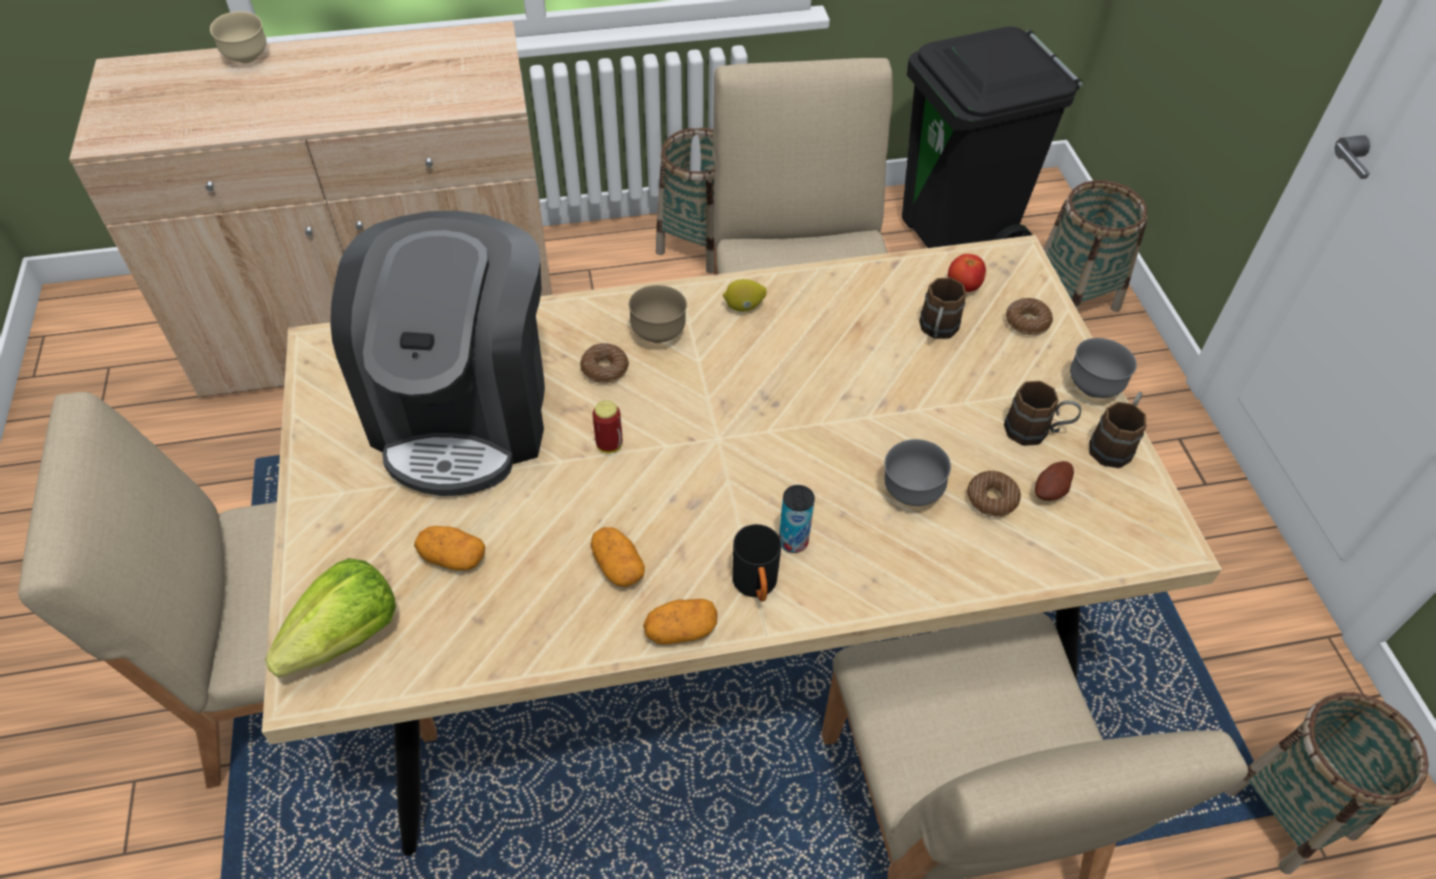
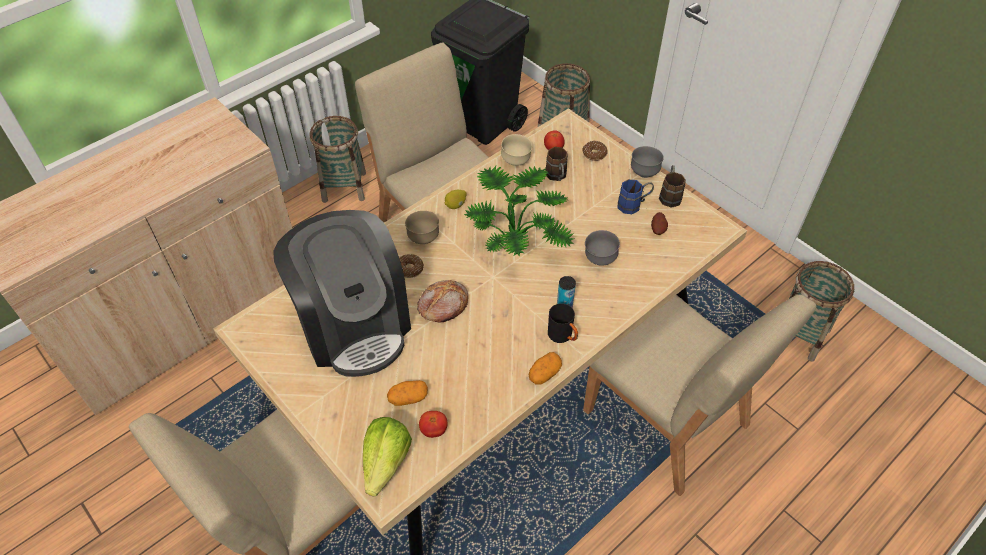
camera: 30 degrees left, 0 degrees up
(247, 59) = (63, 183): beige bowl -> beige bowl (516, 162)
(450, 626) = (434, 430): none -> tomato
(609, 445) = (442, 305): can -> bread
(618, 566) = (492, 360): potato -> none
(799, 401) = (518, 240): none -> potted plant
(991, 499) = (636, 245): donut -> none
(1036, 432) = (633, 205): brown mug -> blue mug

